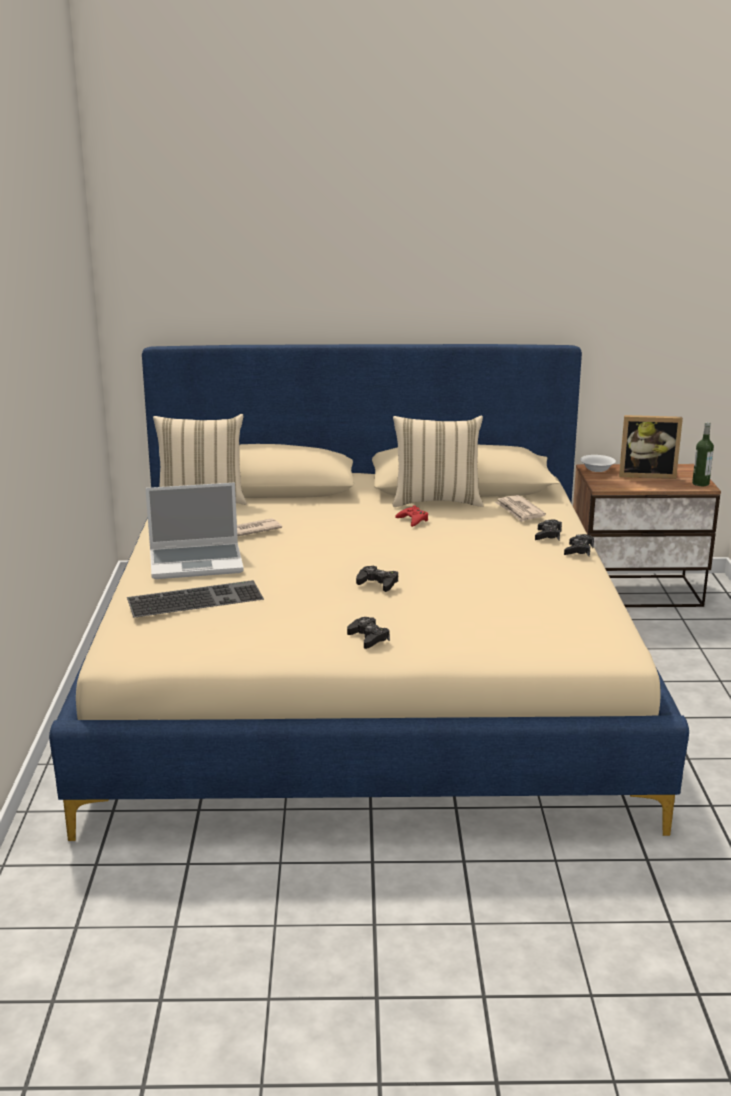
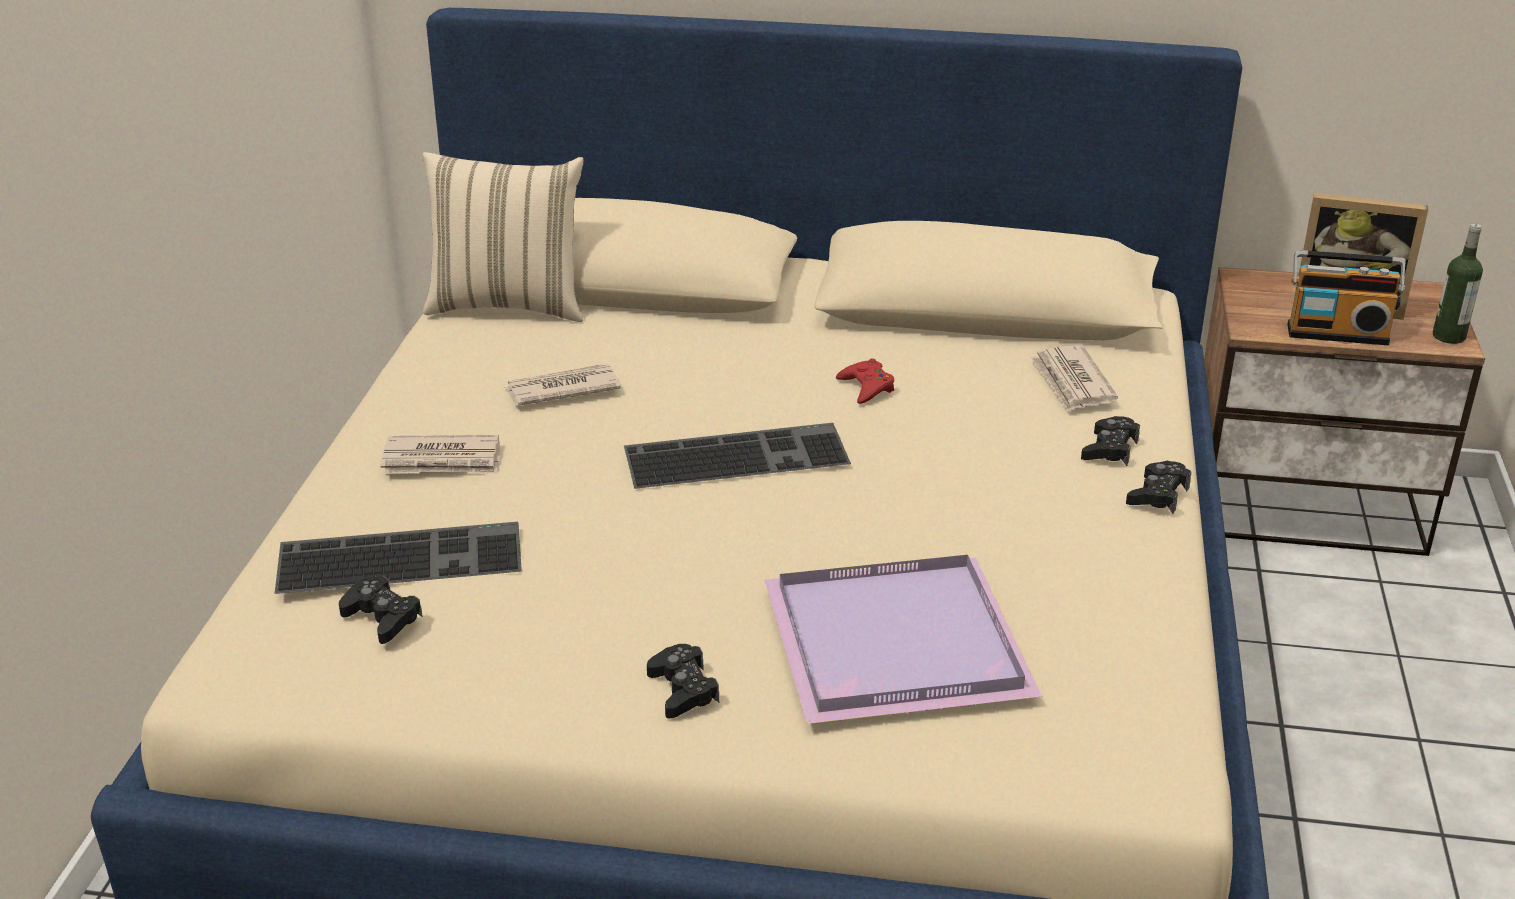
camera: 10 degrees right, 10 degrees up
(197, 562) = (443, 460): laptop -> newspaper
(357, 548) = (738, 454): none -> keyboard
(378, 583) = (748, 546): black game controller -> black game controller (382, 617)
(436, 501) = (926, 342): beige pillow -> none
(469, 614) = (893, 647): none -> purple tray
(596, 469) = (1254, 283): white bowl -> none
(645, 485) = (1337, 332): none -> radio

